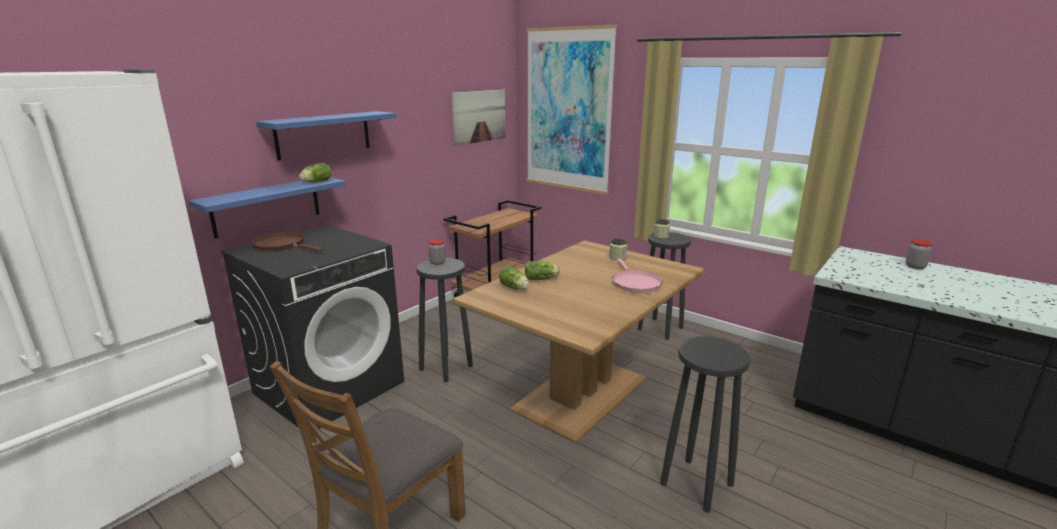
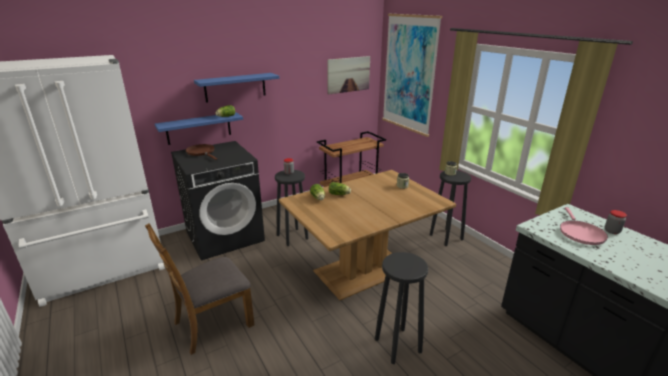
camera: 20 degrees right, 5 degrees up
(635, 283) = (396, 207): pink frying pan -> pink frying pan (580, 233)

